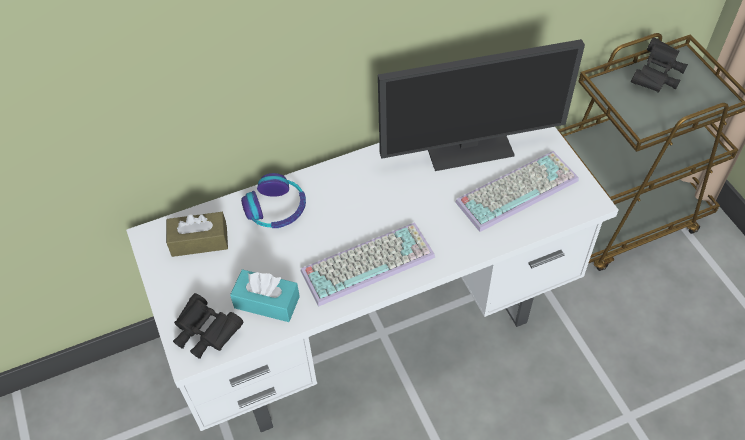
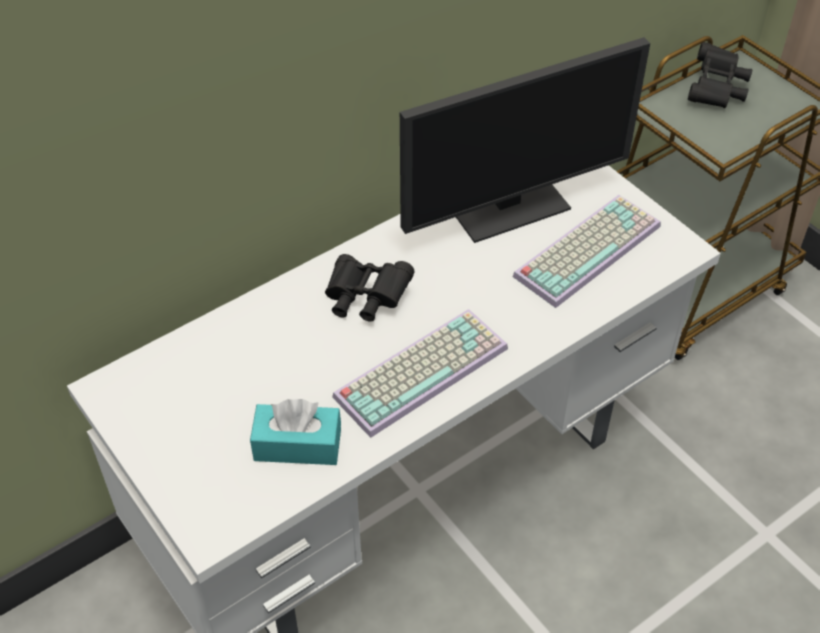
camera: 15 degrees left, 5 degrees down
(199, 241) = (178, 382): brown tissue box -> none
(206, 333) = (223, 501): black binoculars -> black binoculars (365, 299)
(276, 209) = (275, 324): headphones -> none

